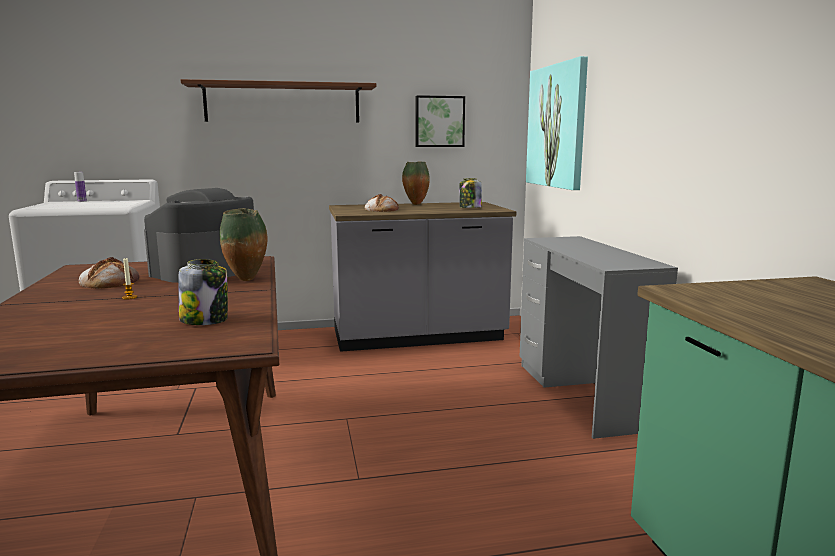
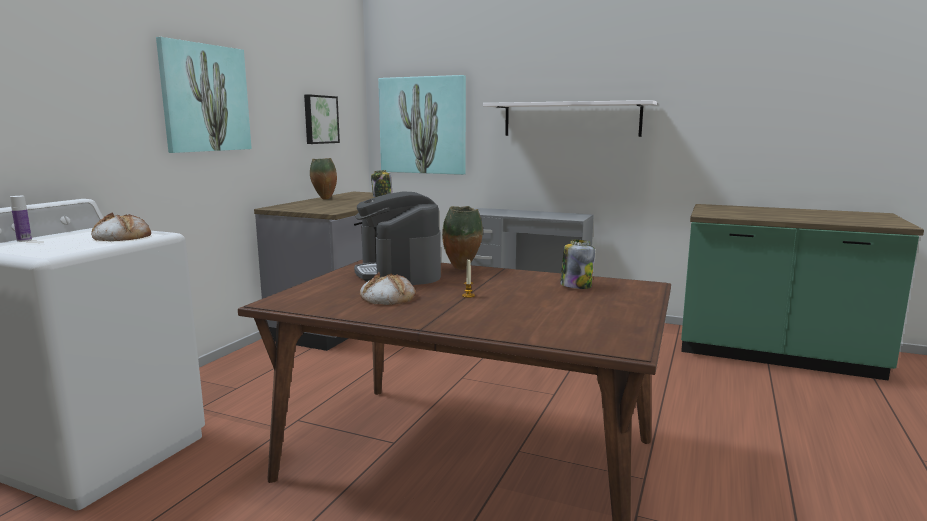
camera: 55 degrees left, 0 degrees up
(283, 103) = (206, 98): brown shelf -> picture
(381, 209) = (333, 206): bread -> bread (121, 236)
(674, 109) = (571, 119): none -> white shelf

